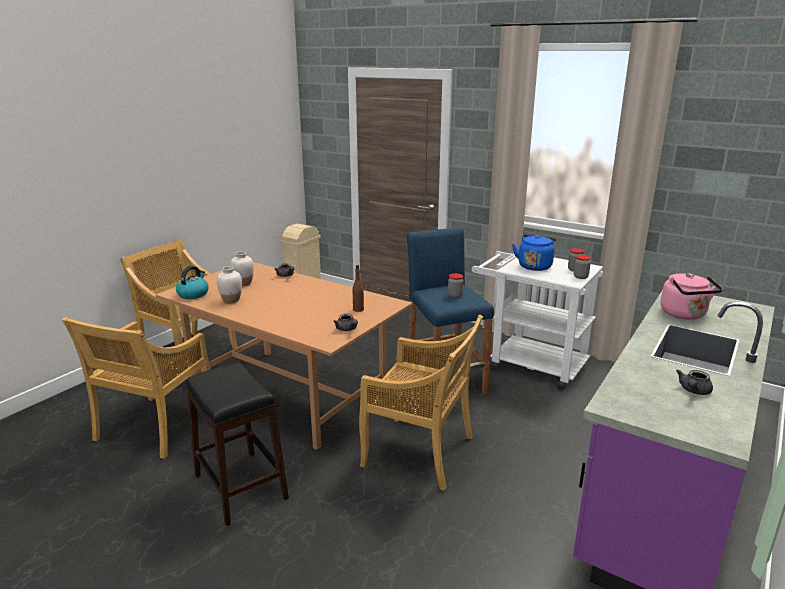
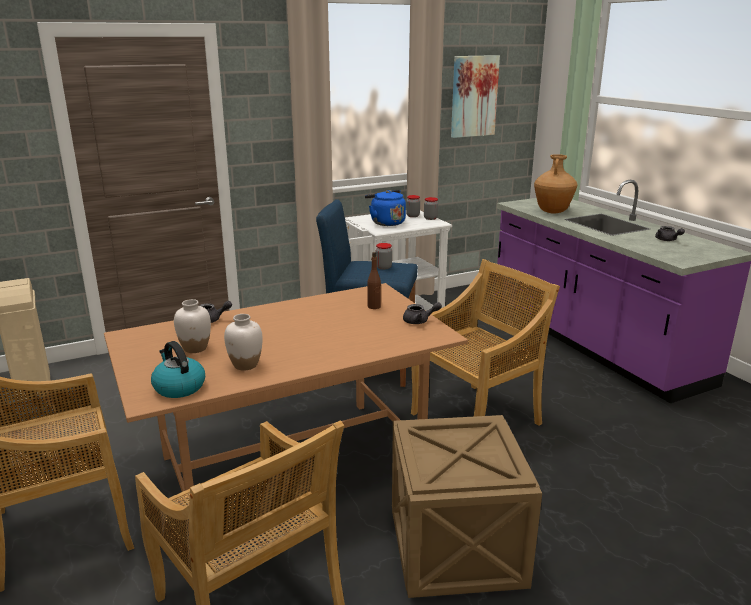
camera: 60 degrees left, 0 degrees up
(240, 487) = (456, 548): black stool -> crate
(685, 314) = (552, 212): pink kettle -> brown vase
(723, 159) = (473, 96): none -> picture

